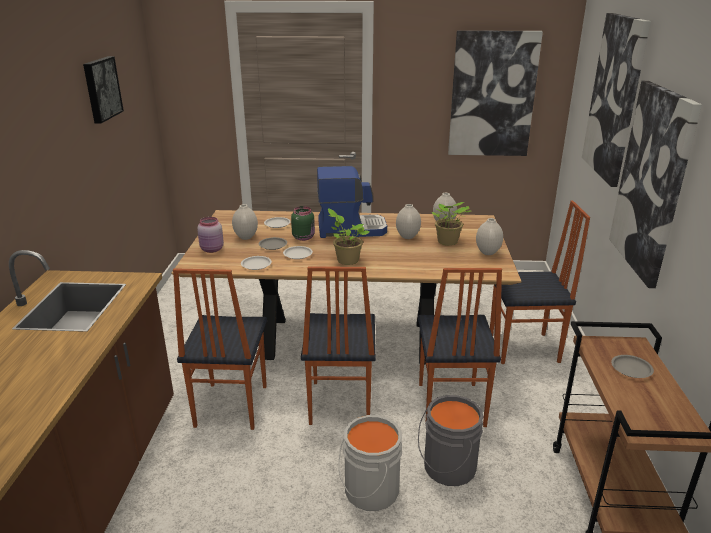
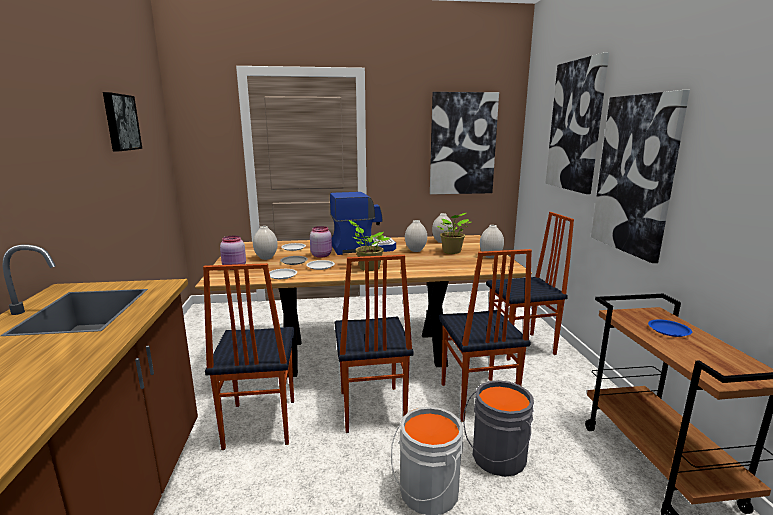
camera: 10 degrees left, 10 degrees down
(304, 237) = (322, 255): green jar -> pink jar
(631, 369) = (669, 330): grey plate -> blue plate

